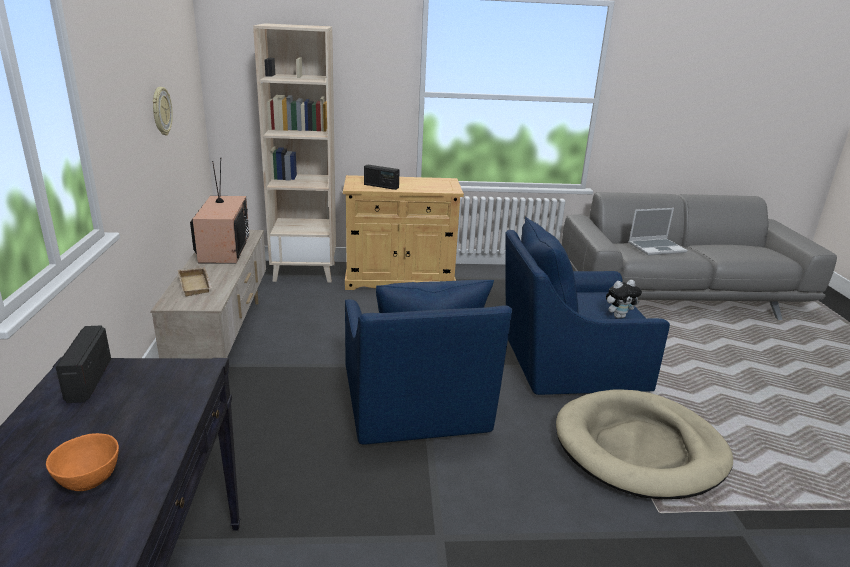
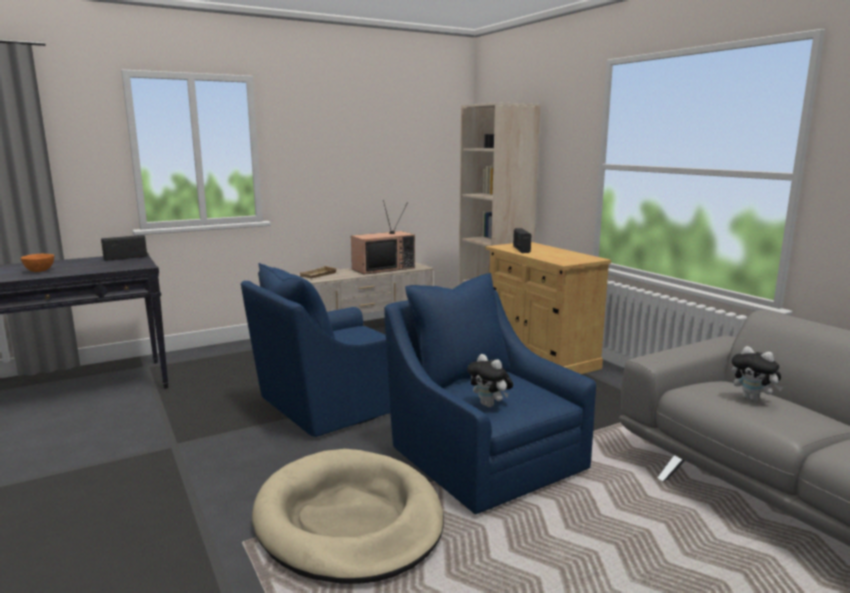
camera: 65 degrees right, 10 degrees down
(161, 111) = (378, 164): wall clock -> none
(656, 248) = (753, 399): laptop -> plush toy

